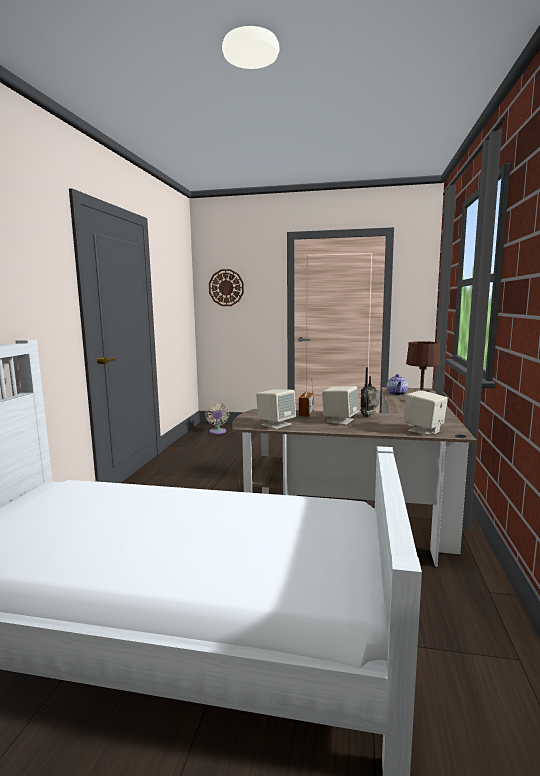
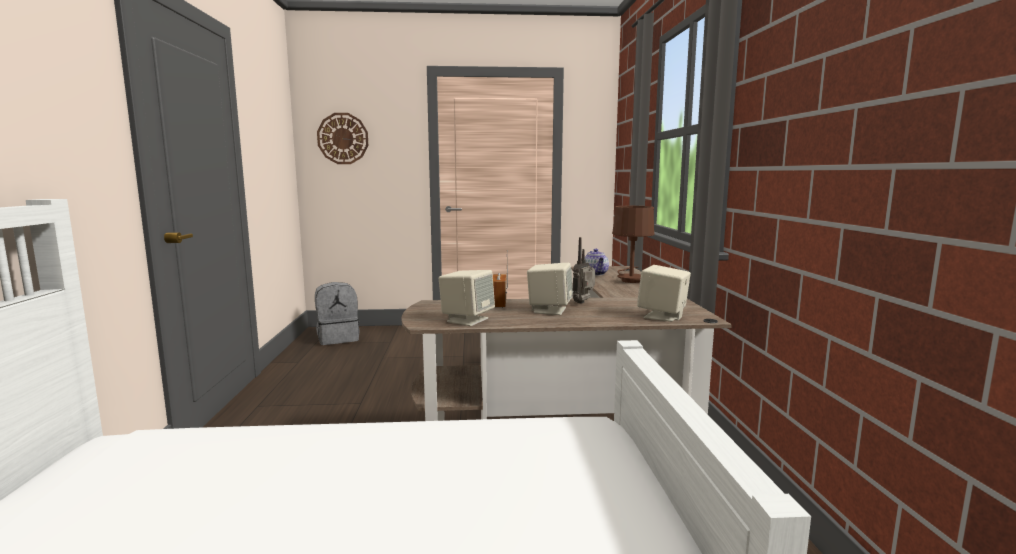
camera: 15 degrees left, 0 degrees up
(217, 432) = (338, 338): beige fan -> grey backpack

